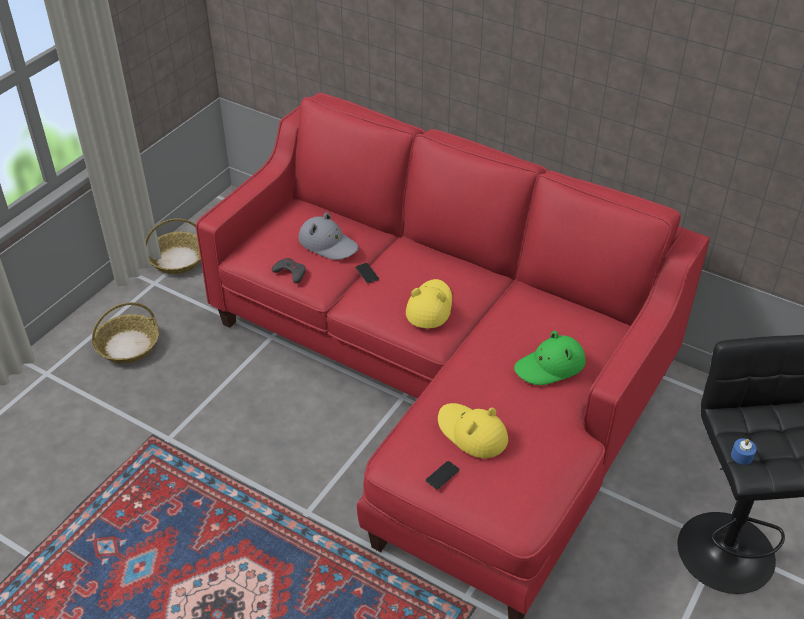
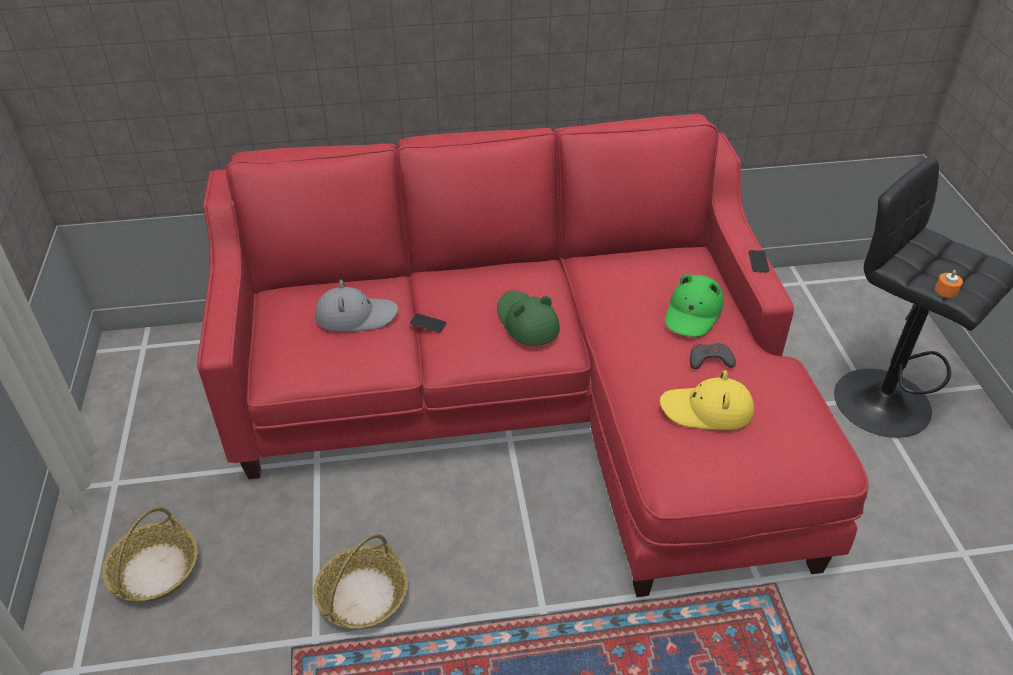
camera: 40 degrees left, 0 degrees up
(178, 259) = (118, 441): basket -> basket (363, 595)
(290, 272) = (349, 365): grey game controller -> grey game controller (710, 360)
(429, 307) = (526, 321): yellow hat -> green hat
(442, 475) = (731, 465): phone -> phone (758, 262)
(742, 456) = (946, 290): blue candle -> orange candle

